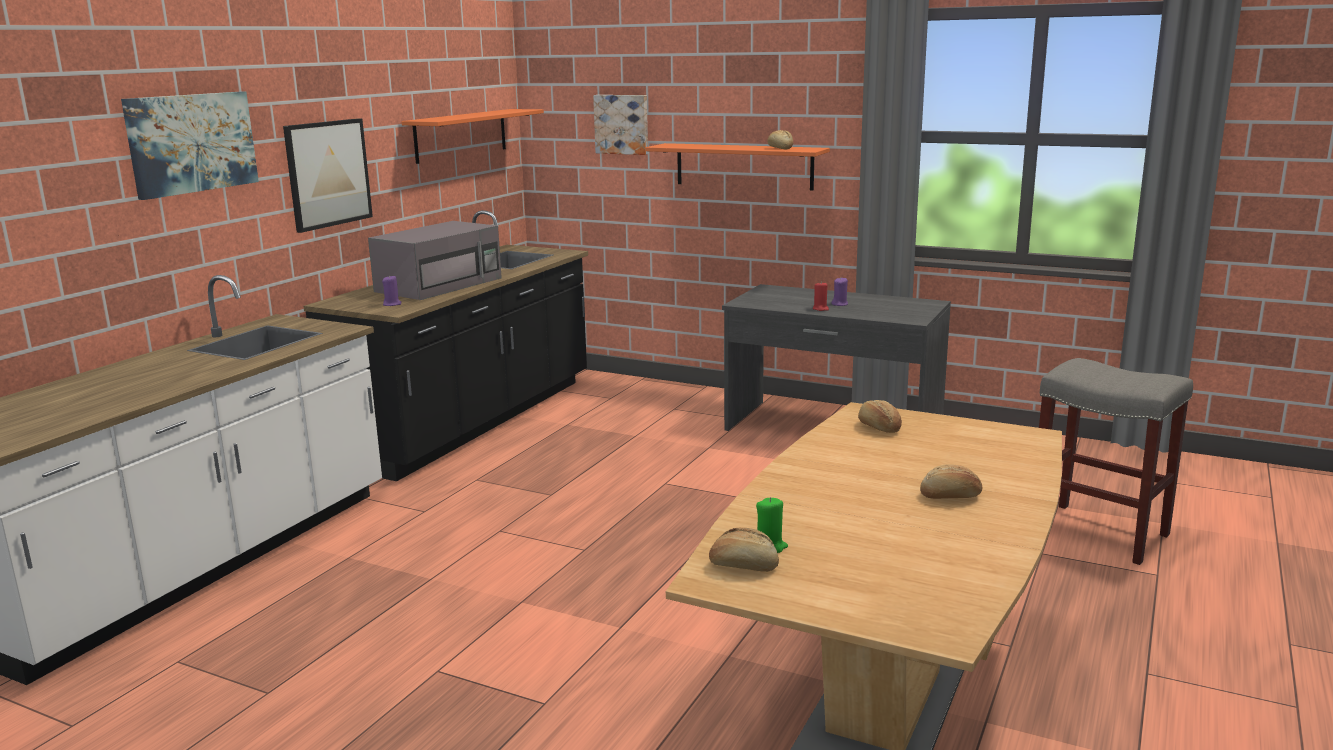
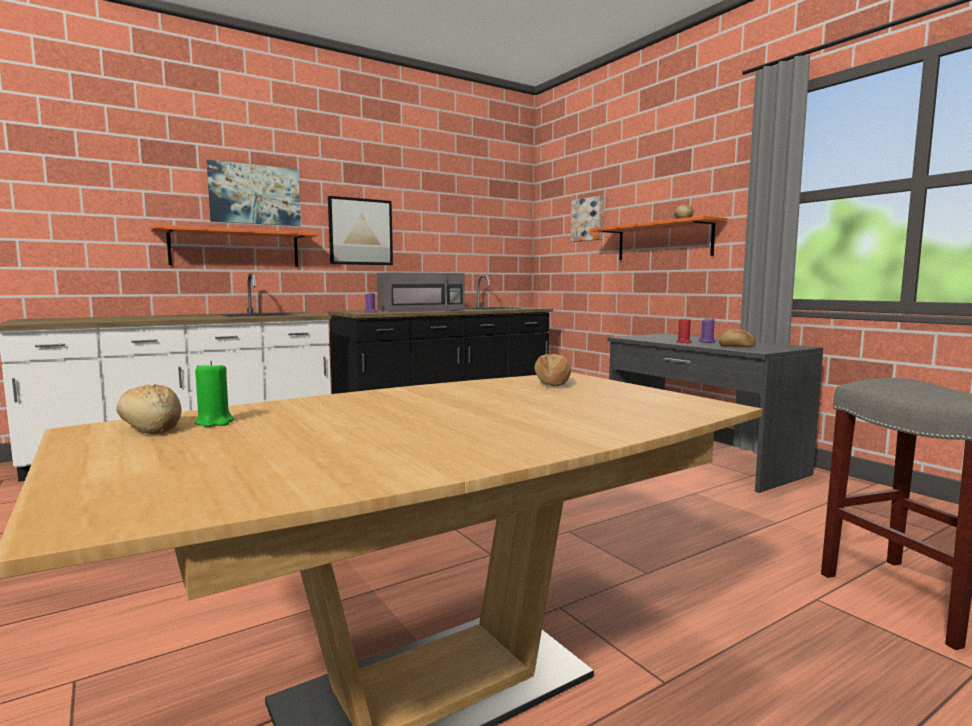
camera: 30 degrees right, 10 degrees down
(461, 135) = (478, 226): orange shelf -> orange shelf (235, 248)
(951, 496) = (489, 425): bread -> bread (736, 347)

